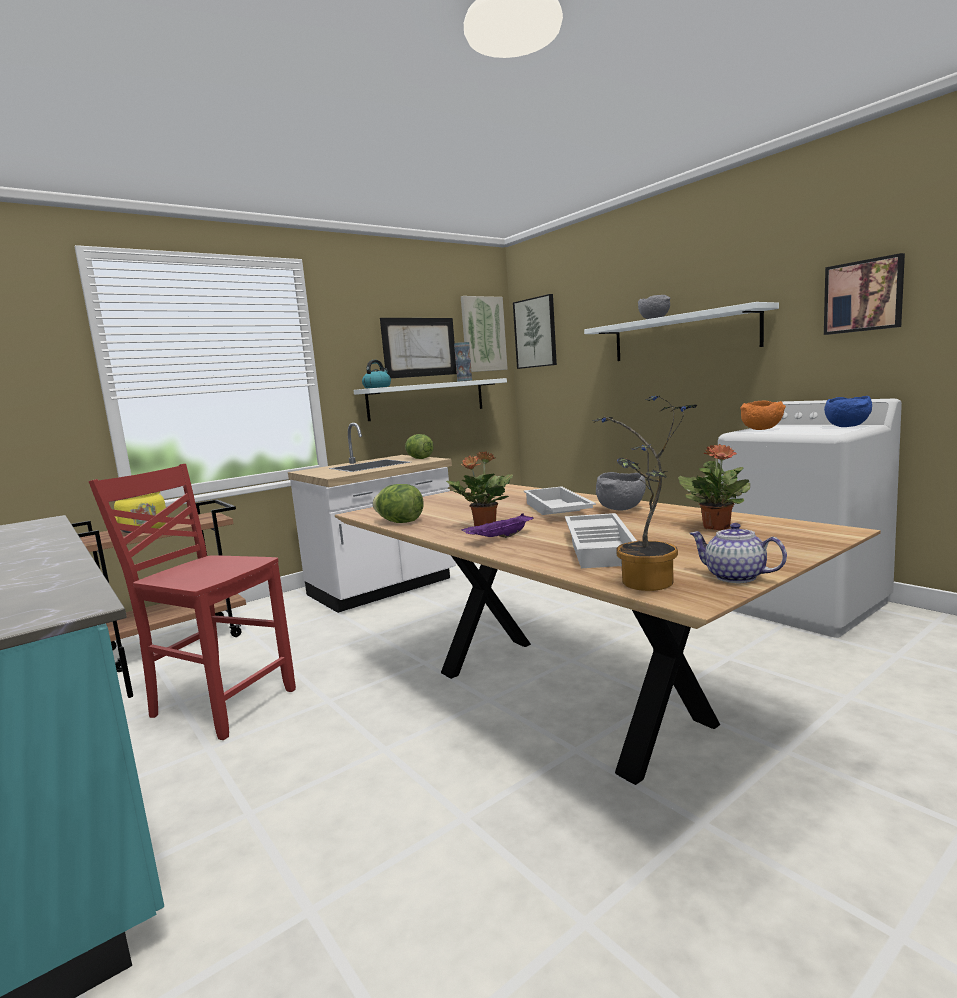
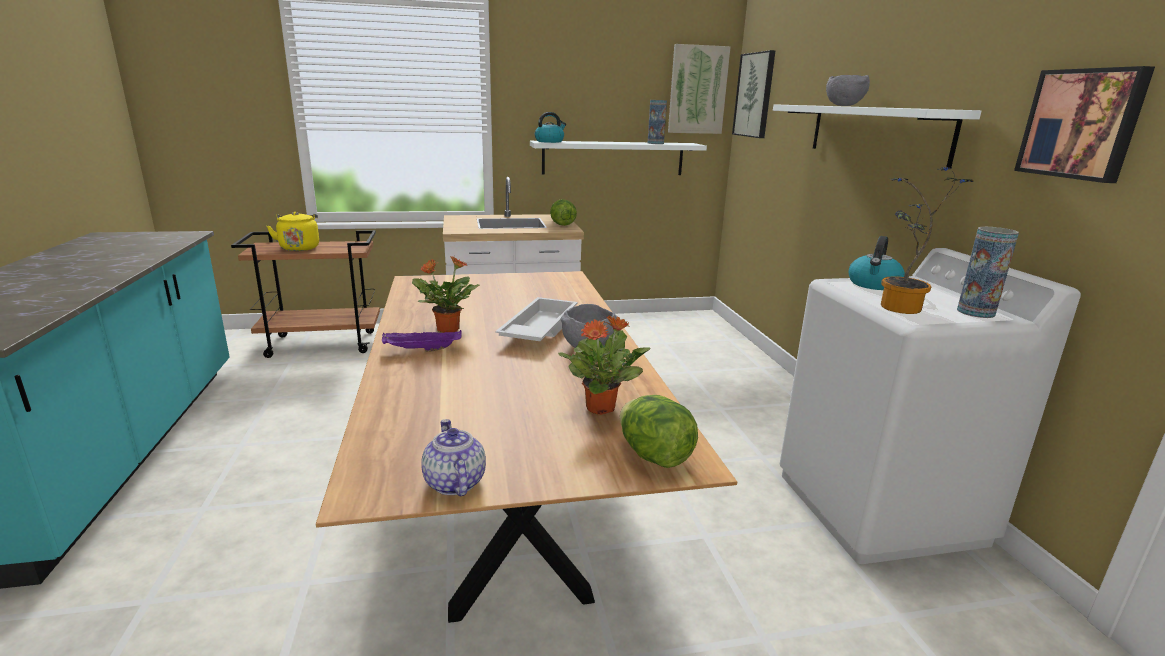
camera: 25 degrees right, 10 degrees up
(220, 703) = (288, 410): red chair -> none
(400, 522) = (408, 302): lettuce -> lettuce (654, 456)
(419, 347) = (613, 100): picture -> none
(601, 547) = (456, 394): white tray -> none
(647, 585) = (376, 459): potted plant -> potted plant (898, 309)
(762, 429) = (873, 284): orange bowl -> kettle
(848, 427) = (975, 312): blue bowl -> vase

